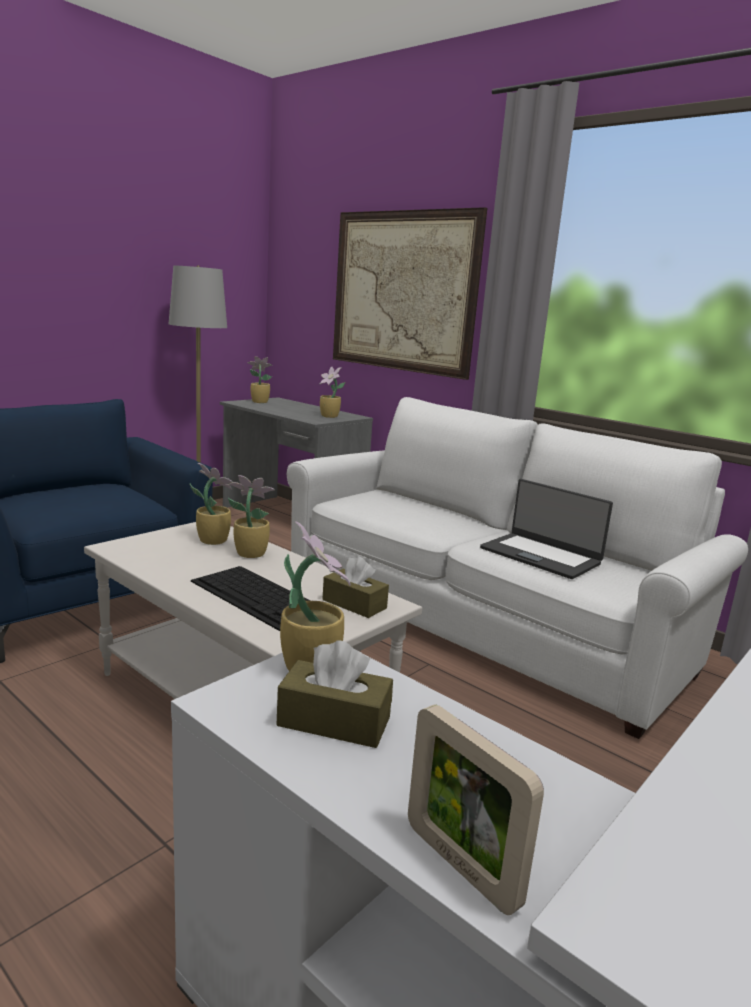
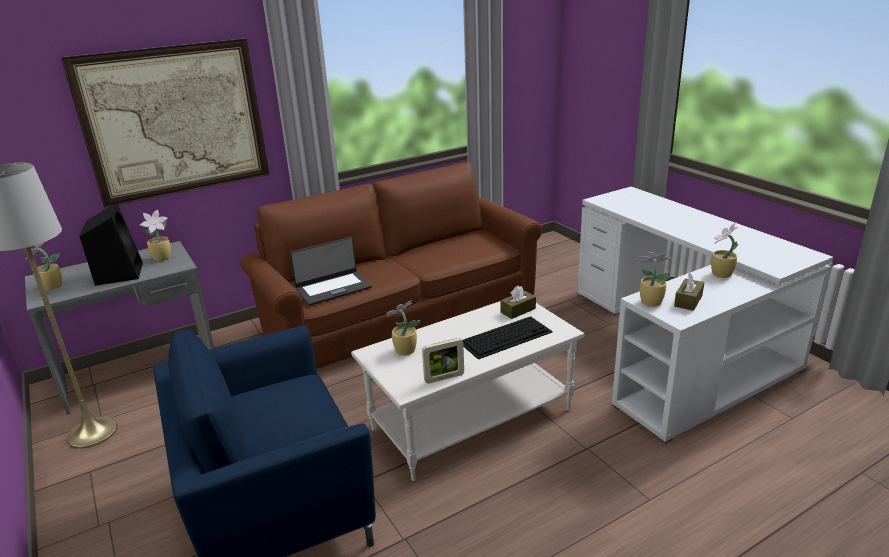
camera: 70 degrees left, 10 degrees up
(249, 553) = (434, 338): potted plant -> potted plant (721, 275)
(291, 410) = (119, 273): none -> black speaker
(460, 865) = (750, 290): picture frame -> picture frame (444, 378)
(483, 621) = (399, 316): white sofa -> brown sofa
(541, 556) = (445, 253): laptop -> laptop (333, 288)

